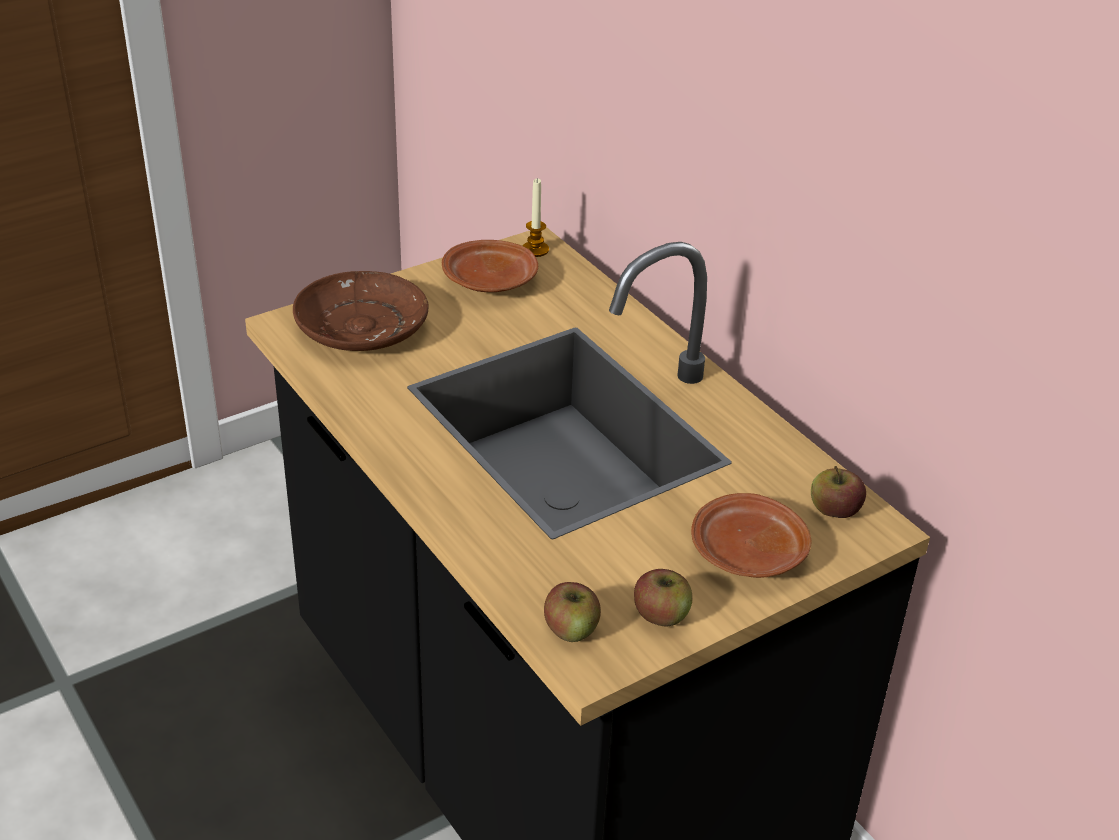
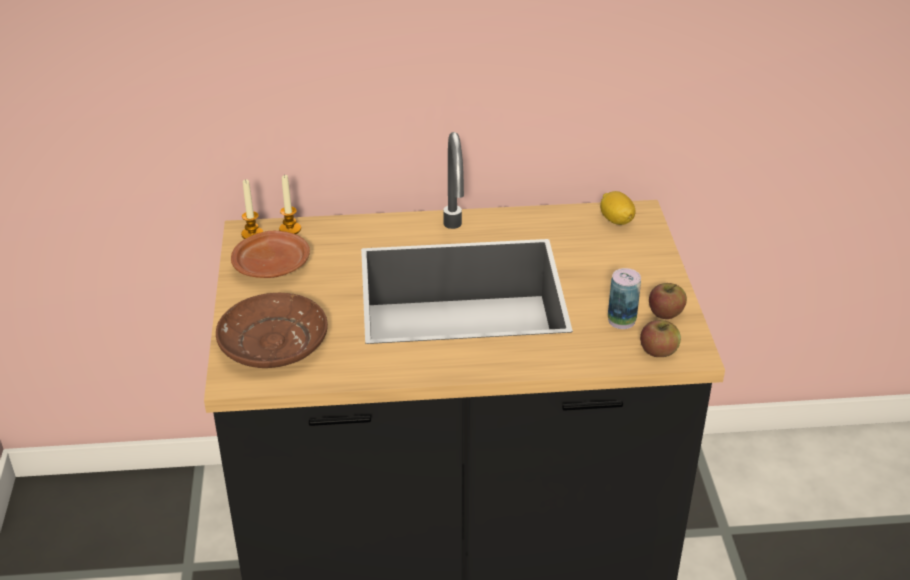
camera: 60 degrees left, 0 degrees up
(567, 269) = (290, 229): none -> candle
(610, 576) = (621, 320): none -> can
(748, 553) = (633, 263): brown plate -> none
(834, 510) = (616, 220): apple -> lemon

